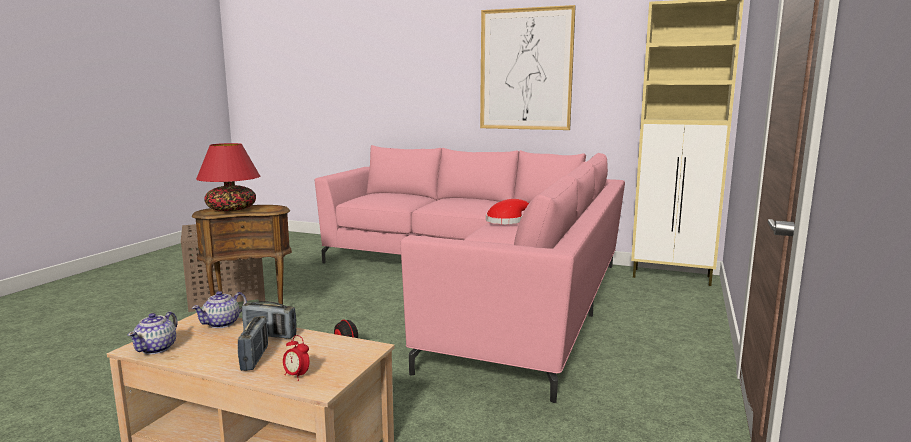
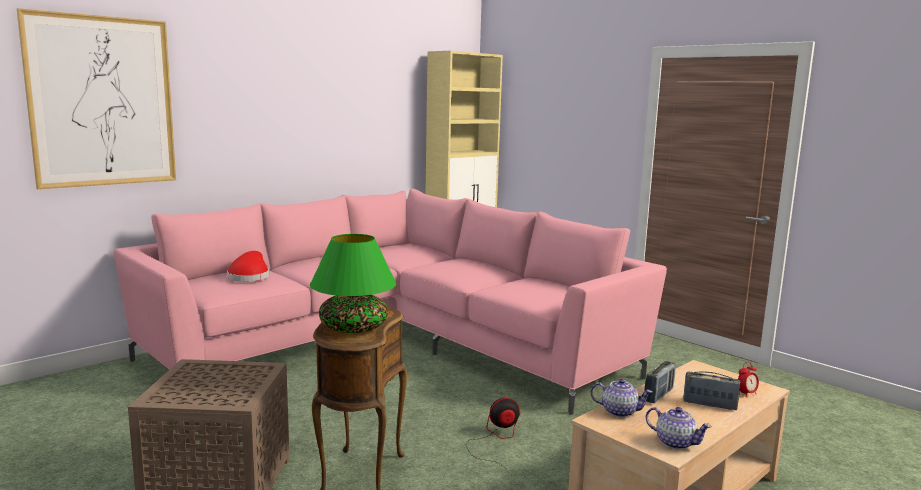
camera: 65 degrees left, 0 degrees up
(222, 323) = (619, 411): teapot -> teapot turned 45 degrees counterclockwise
(232, 209) = (353, 327): red table lamp -> green table lamp
(507, 221) = (443, 267): red hat -> red hat (249, 277)
(526, 69) = (324, 105): picture -> picture (102, 102)

